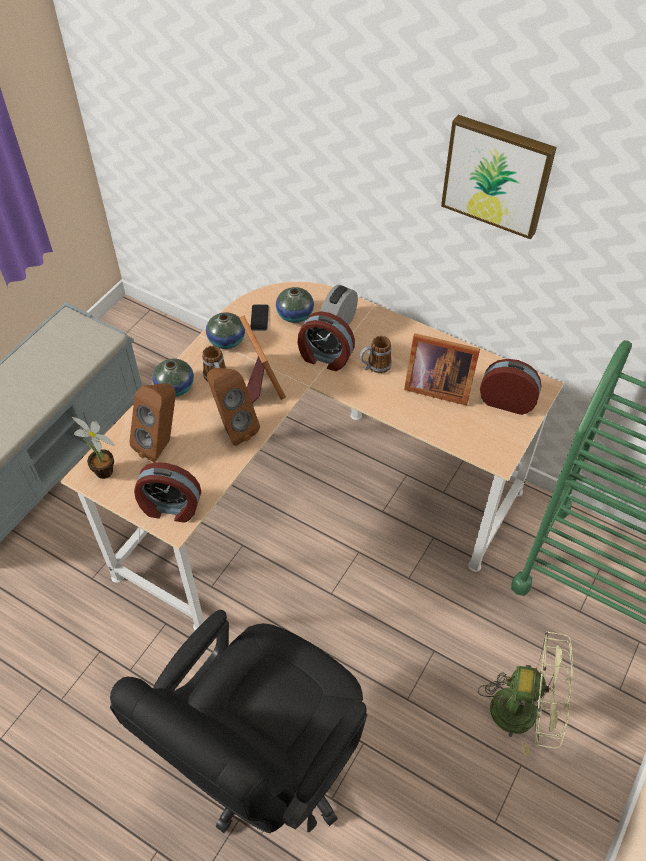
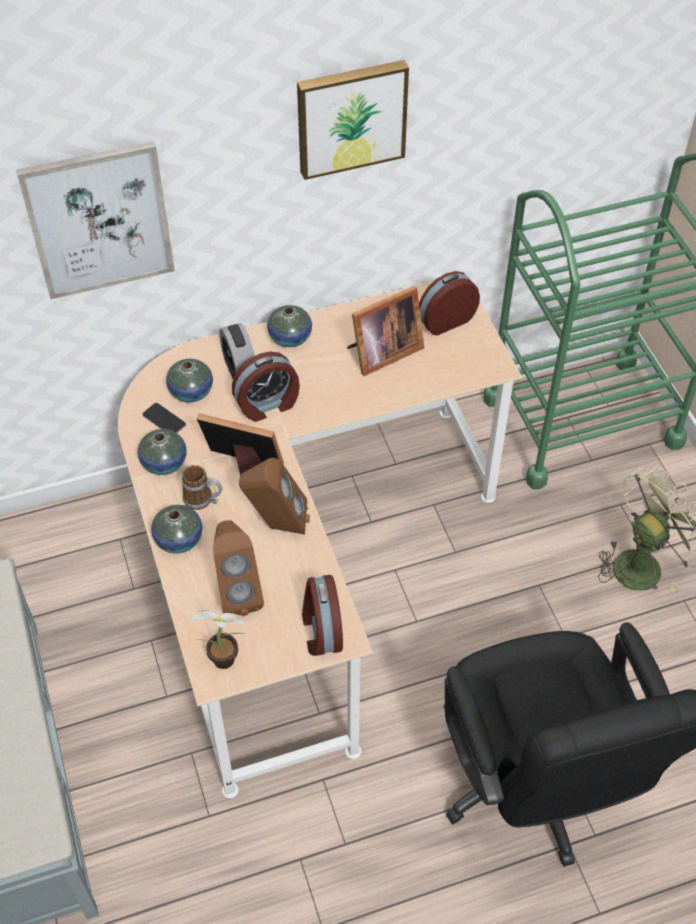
camera: 50 degrees left, 0 degrees up
(170, 508) = (321, 630): alarm clock -> alarm clock turned 120 degrees clockwise
(291, 146) = (99, 220): none -> picture
(374, 366) = (316, 378): mug -> none
(393, 331) = (290, 337): none -> vase

